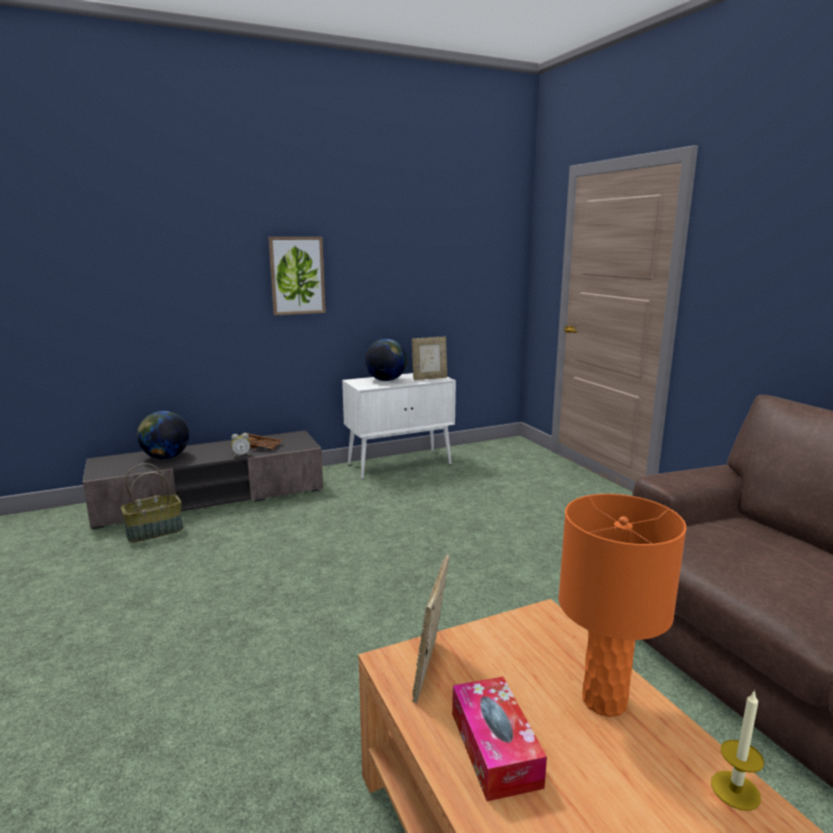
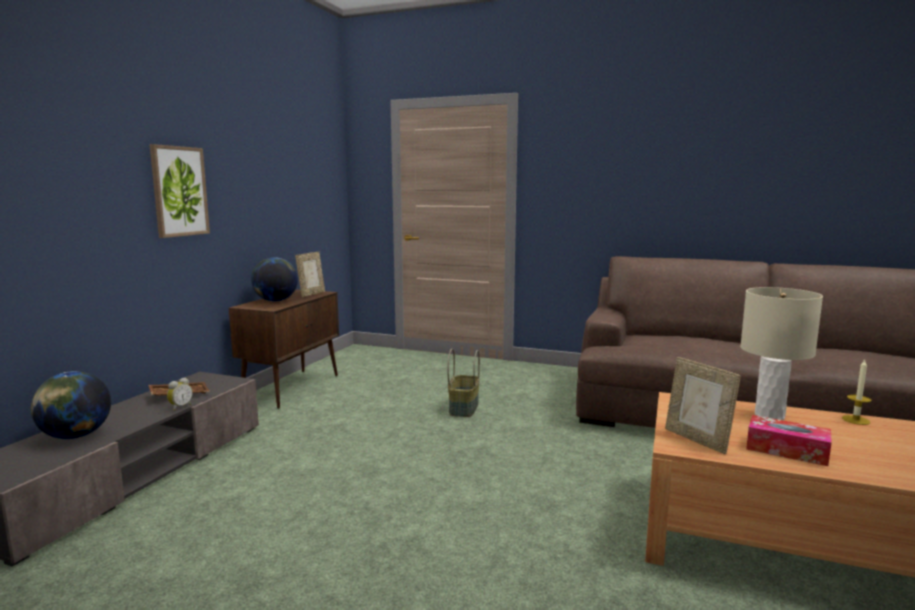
camera: 45 degrees left, 5 degrees down
(155, 531) = (125, 528): basket -> basket (463, 408)
(400, 464) = (292, 388): white cabinet -> brown cabinet
(605, 700) = (769, 416): orange table lamp -> beige table lamp

